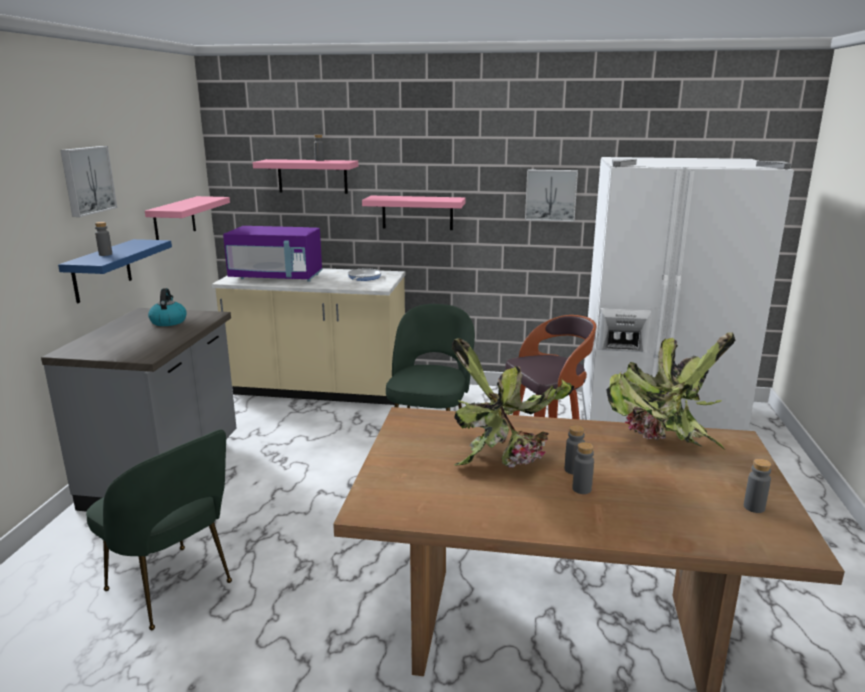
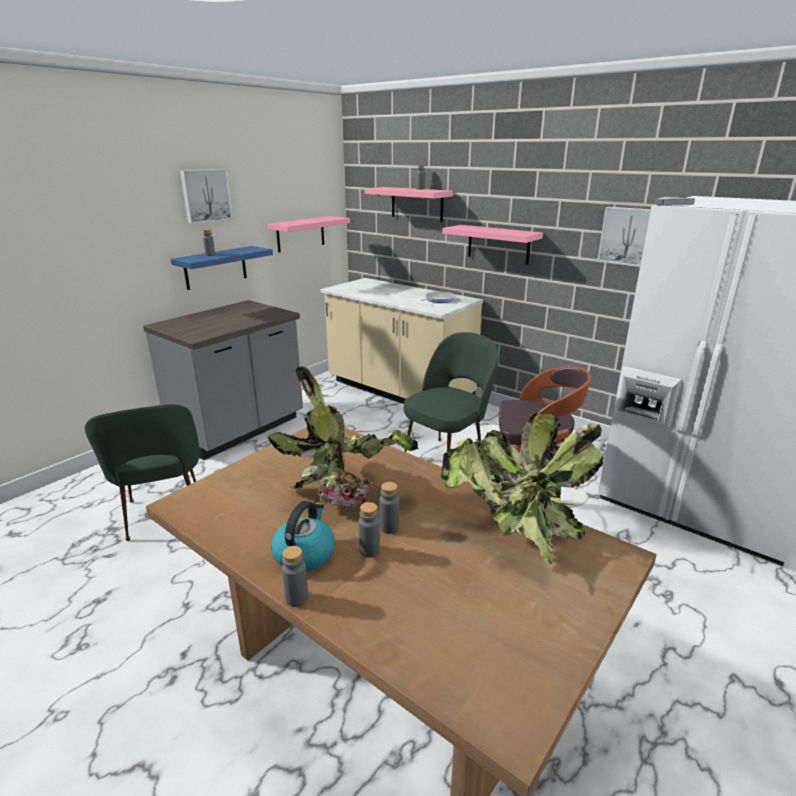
camera: 30 degrees right, 5 degrees up
(168, 321) = (249, 313): kettle -> kettle (304, 554)
(276, 277) = (372, 290): purple microwave -> none
(754, 507) = (523, 647): grey bottle -> grey bottle (297, 598)

